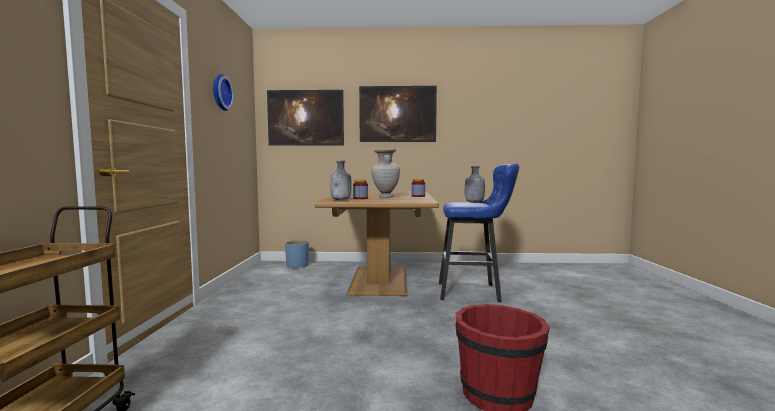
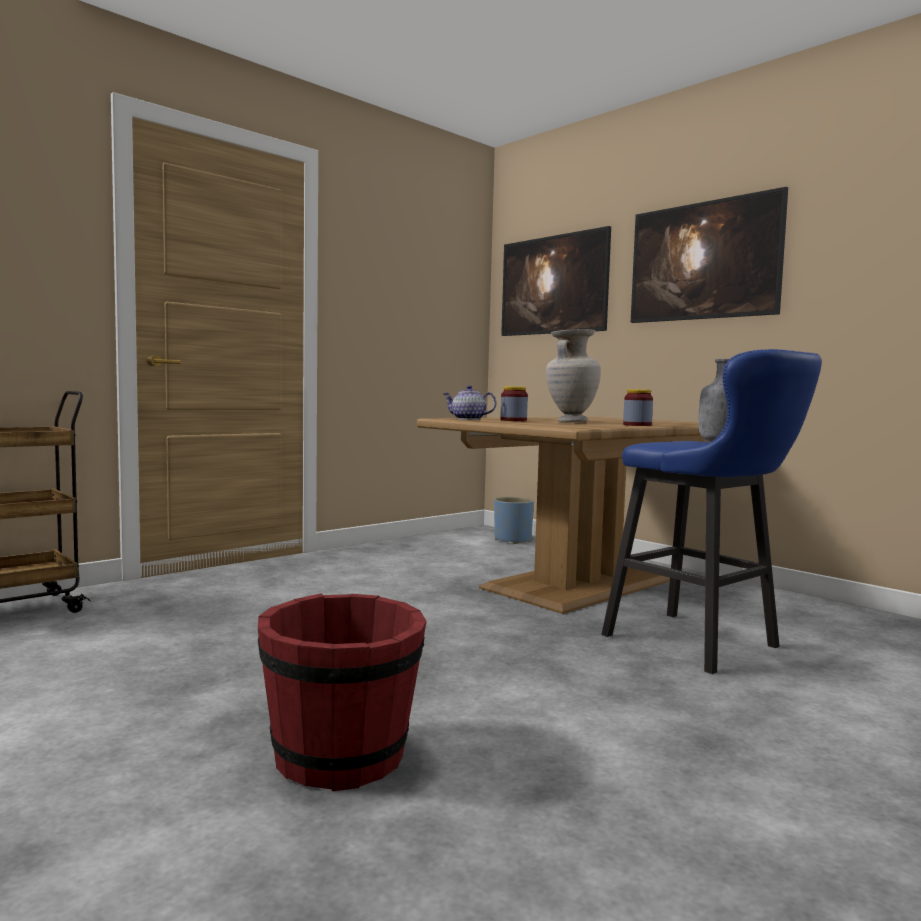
camera: 45 degrees right, 0 degrees up
(220, 92) = (391, 257): wall clock -> none
(341, 200) = (468, 419): grey bottle -> teapot

